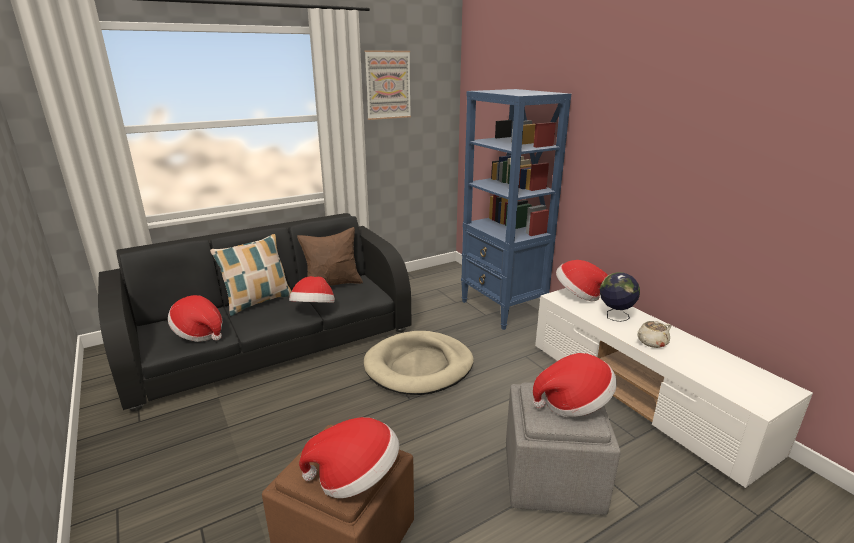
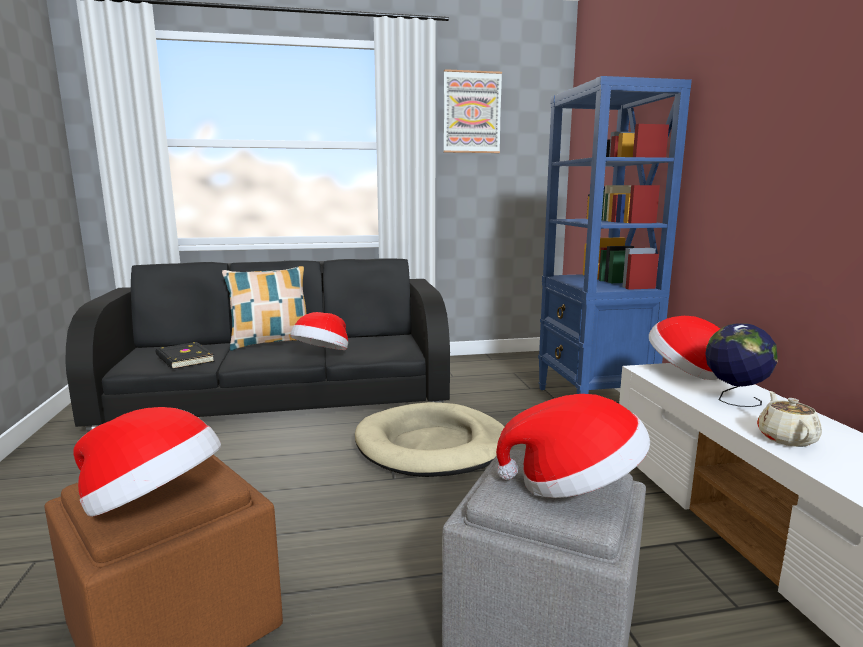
camera: 20 degrees right, 10 degrees down
(199, 333) = (184, 359): hat -> black book
(333, 284) = (366, 338): brown pillow -> none
(651, 342) = (786, 438): beige teapot -> beige teapot turned 105 degrees clockwise

